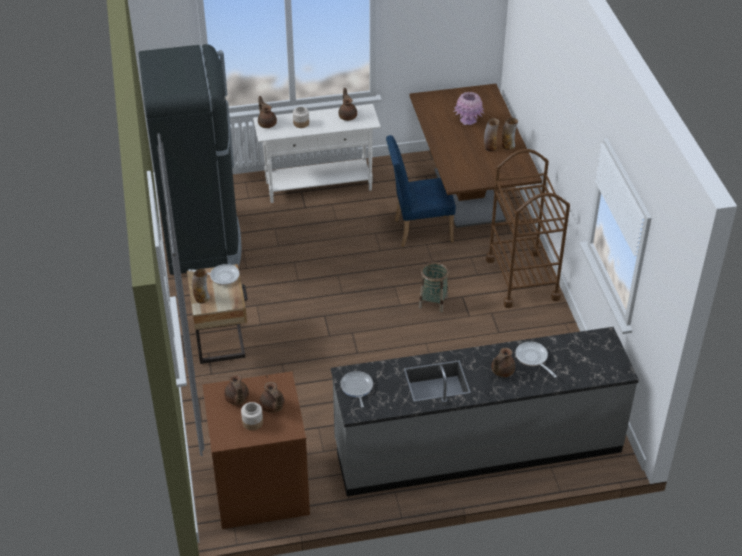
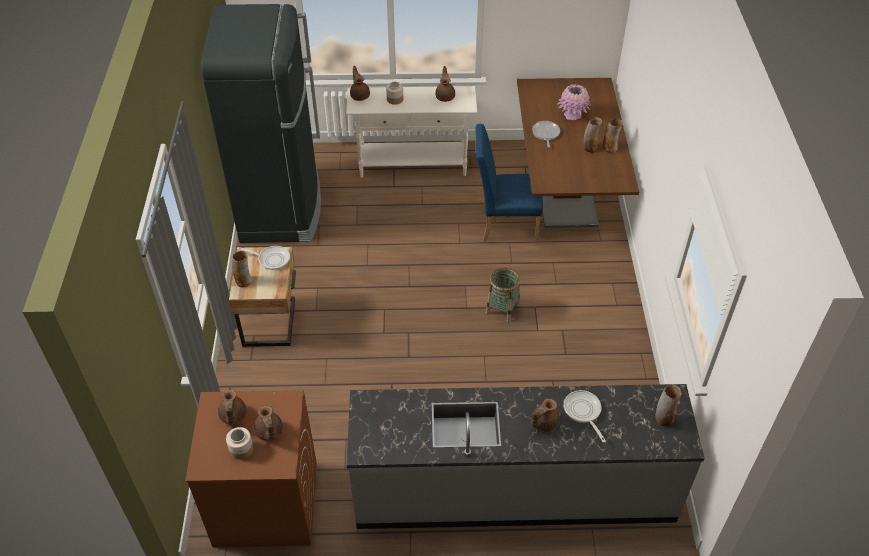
camera: 10 degrees right, 5 degrees up
(356, 388) = (372, 420): frying pan -> frying pan (545, 134)
(522, 279) = (603, 295): brown cart -> none
(600, 355) = (663, 419): none -> vase

